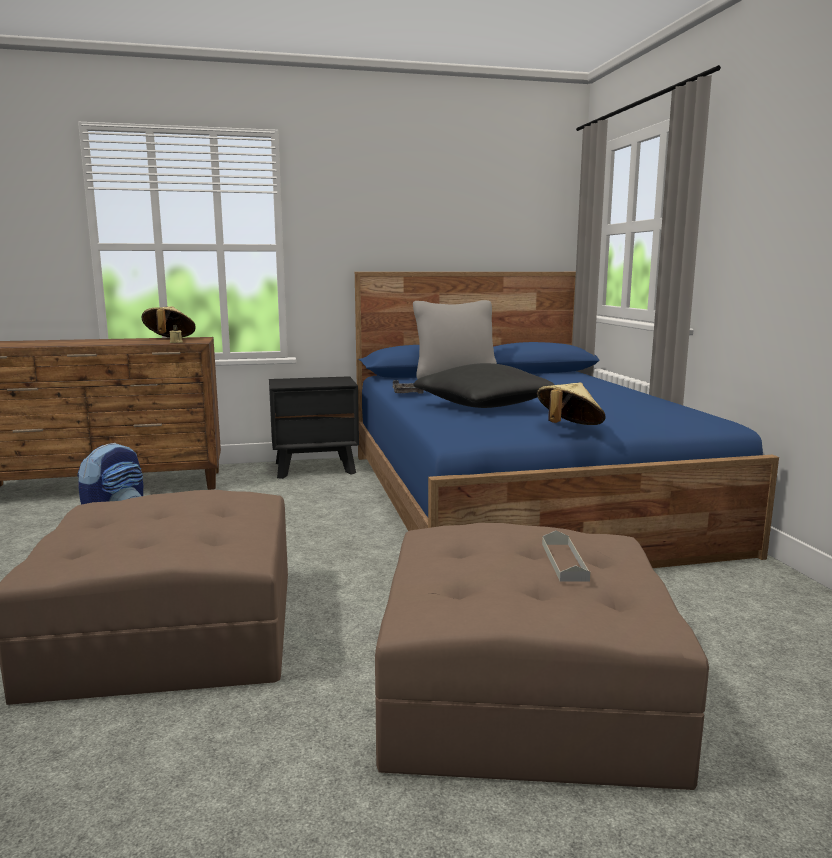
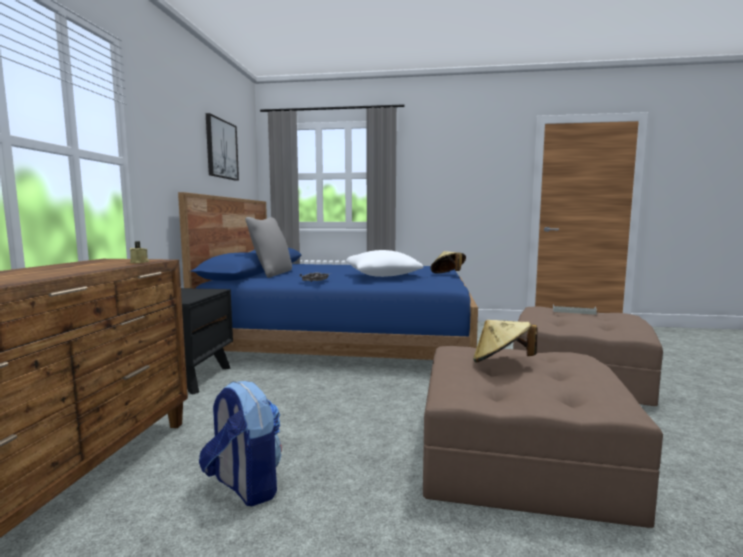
camera: 70 degrees left, 5 degrees down
(169, 339) = (93, 263): beige hat -> beige hat (501, 362)
(468, 207) = (221, 149): none -> picture
(483, 405) = (382, 275): black pillow -> white pillow

